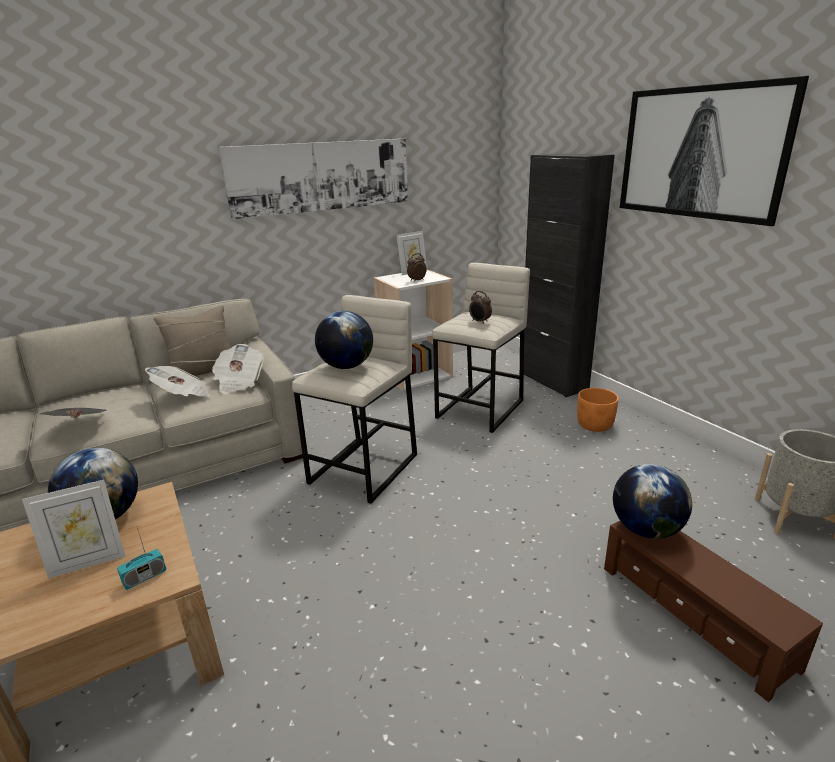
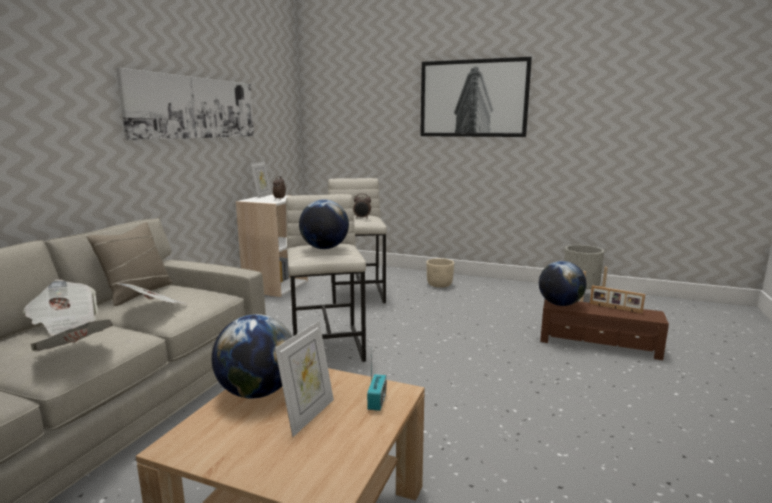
camera: 40 degrees left, 10 degrees down
(239, 382) = (197, 291): newspaper -> newspaper (65, 323)
(553, 381) = (381, 269): black cabinet -> none
(594, 425) = (439, 284): orange planter -> beige planter
(731, 576) = (615, 308): none -> picture frame

